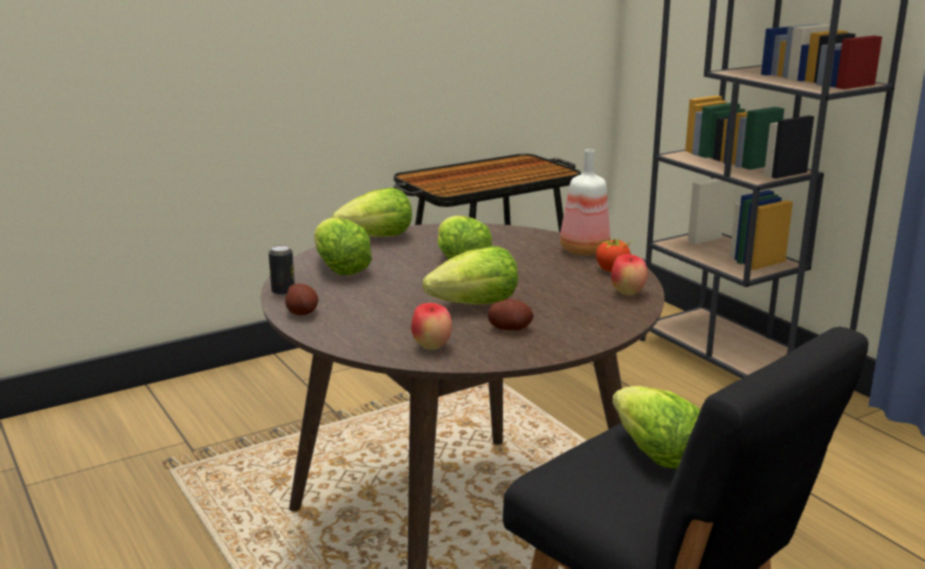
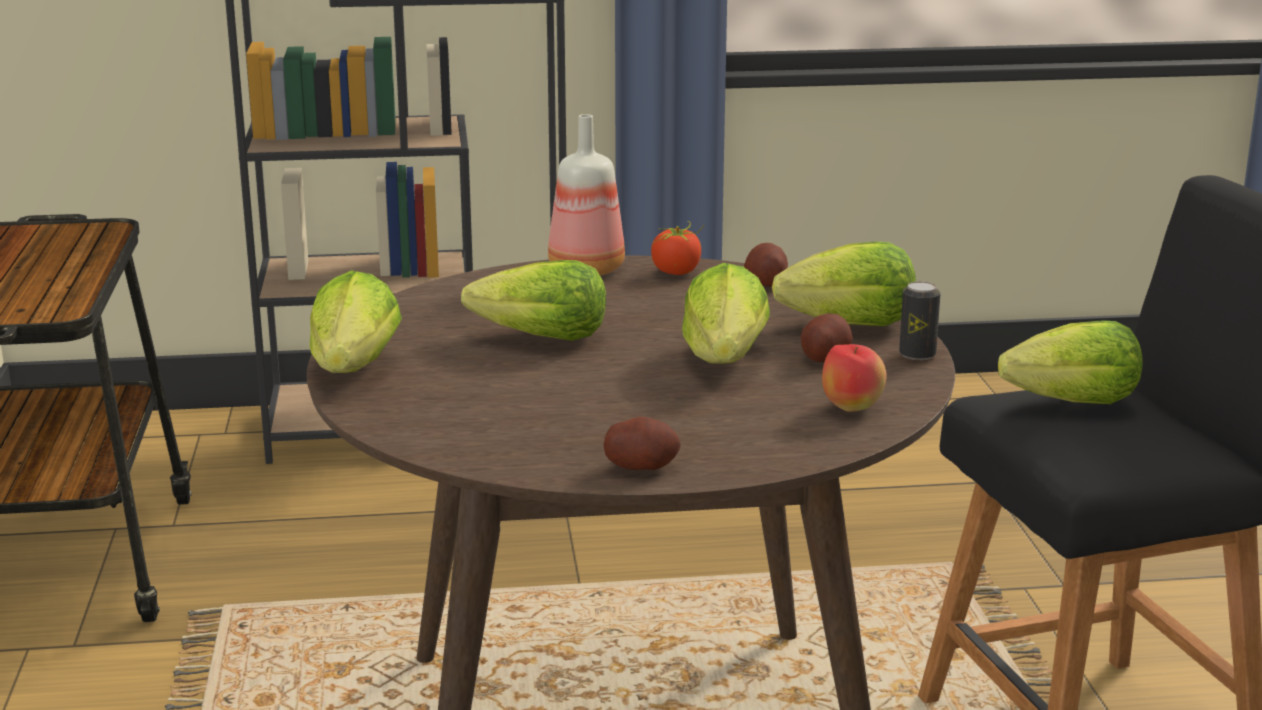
camera: 65 degrees left, 0 degrees up
(283, 291) = (531, 468): can -> can (917, 355)
(340, 269) = (476, 415): lettuce -> lettuce (851, 326)
(628, 293) = (766, 282): apple -> potato

